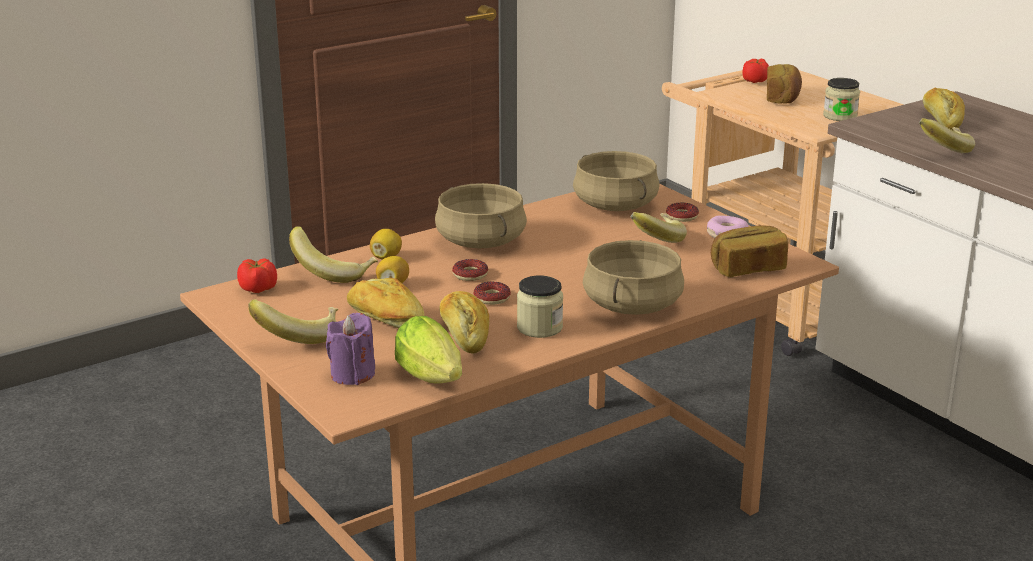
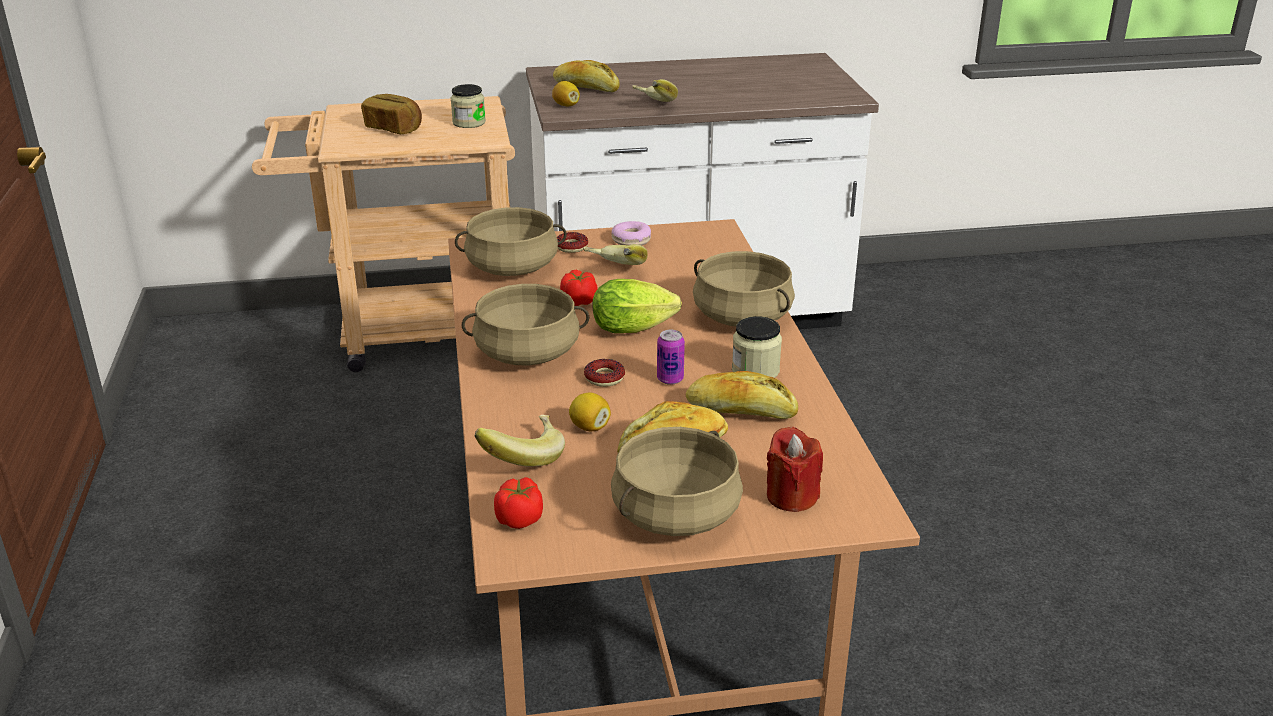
camera: 65 degrees left, 5 degrees up
(299, 336) = (675, 514): banana -> beige cooking pot
(352, 374) = (791, 496): purple candle -> red candle
(386, 257) = (512, 416): lemon -> lemon (566, 105)
(433, 380) = (831, 451): lettuce -> lettuce (637, 329)
(491, 298) = (670, 379): donut -> can
(748, 268) = (708, 251): bread -> none
(755, 81) = (336, 125): tomato -> tomato (579, 301)

